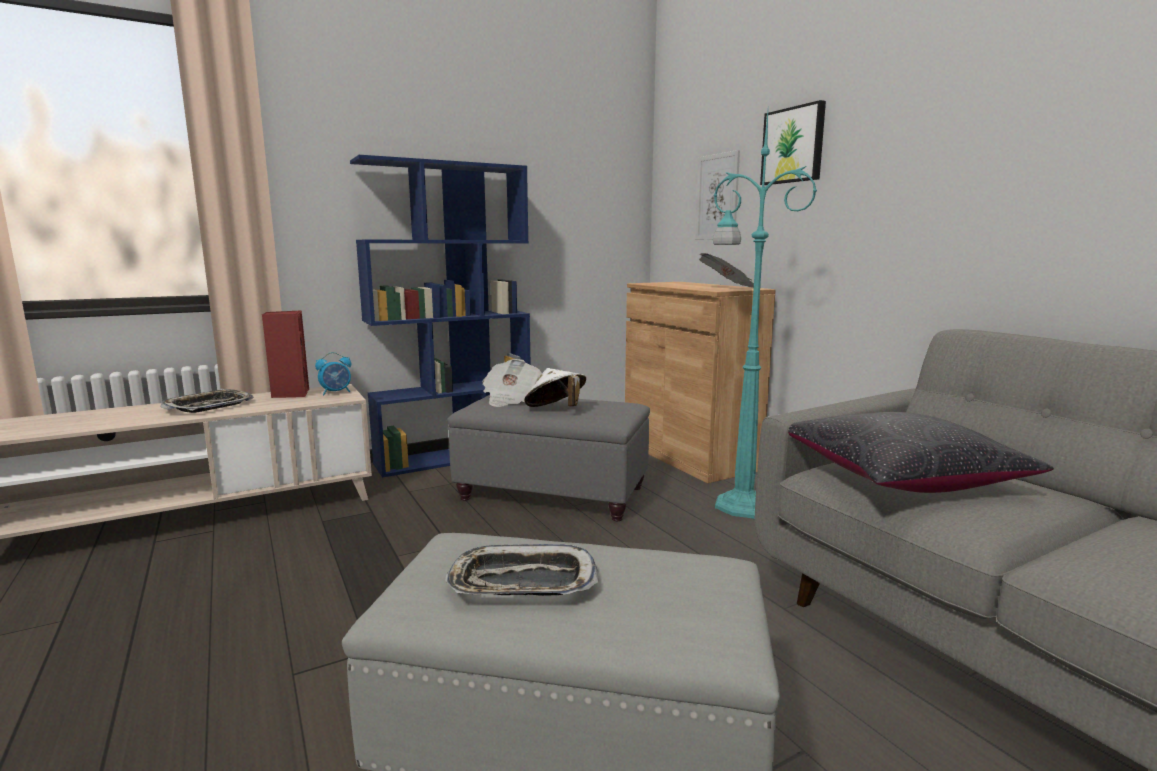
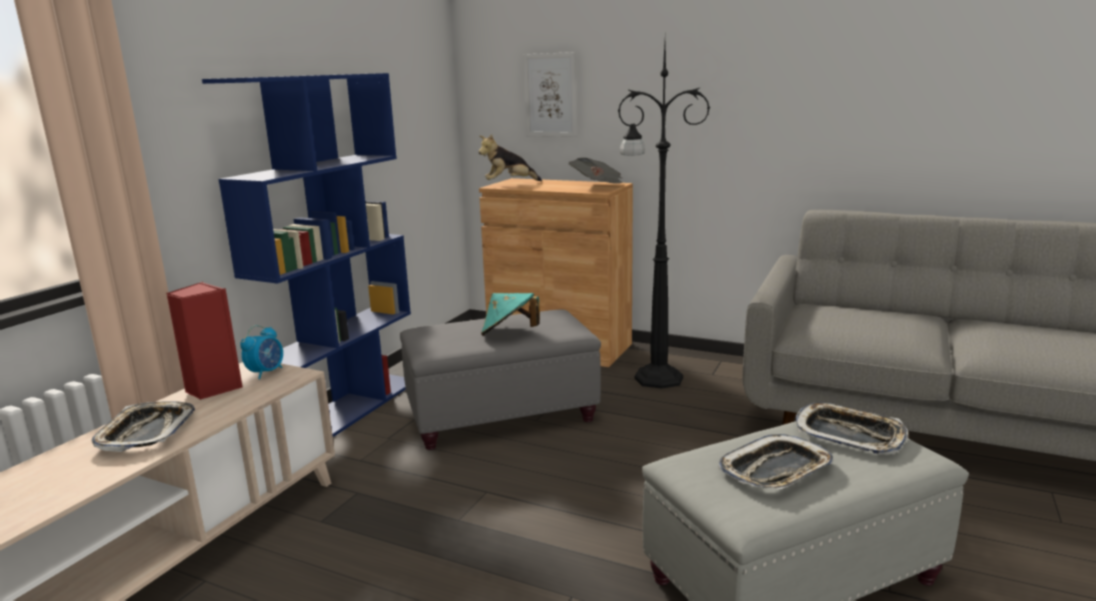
camera: 35 degrees left, 5 degrees up
(510, 399) = (442, 332): newspaper -> none
(556, 410) = (509, 333): white hat -> turquoise hat
(660, 283) = (509, 184): none -> plush toy
(682, 584) = (849, 434): none -> tray
(740, 505) = (655, 378): turquoise floor lamp -> black floor lamp
(793, 145) = (638, 54): picture -> none
(900, 476) = (846, 326): black pillow -> none

